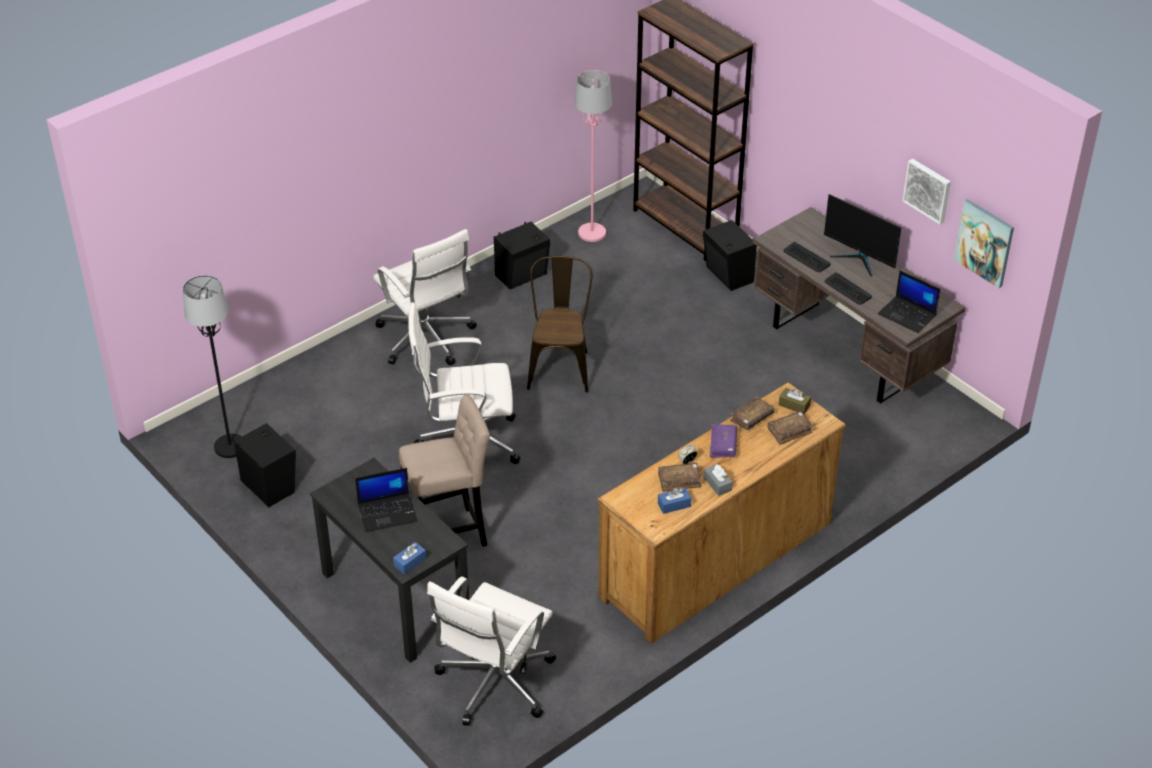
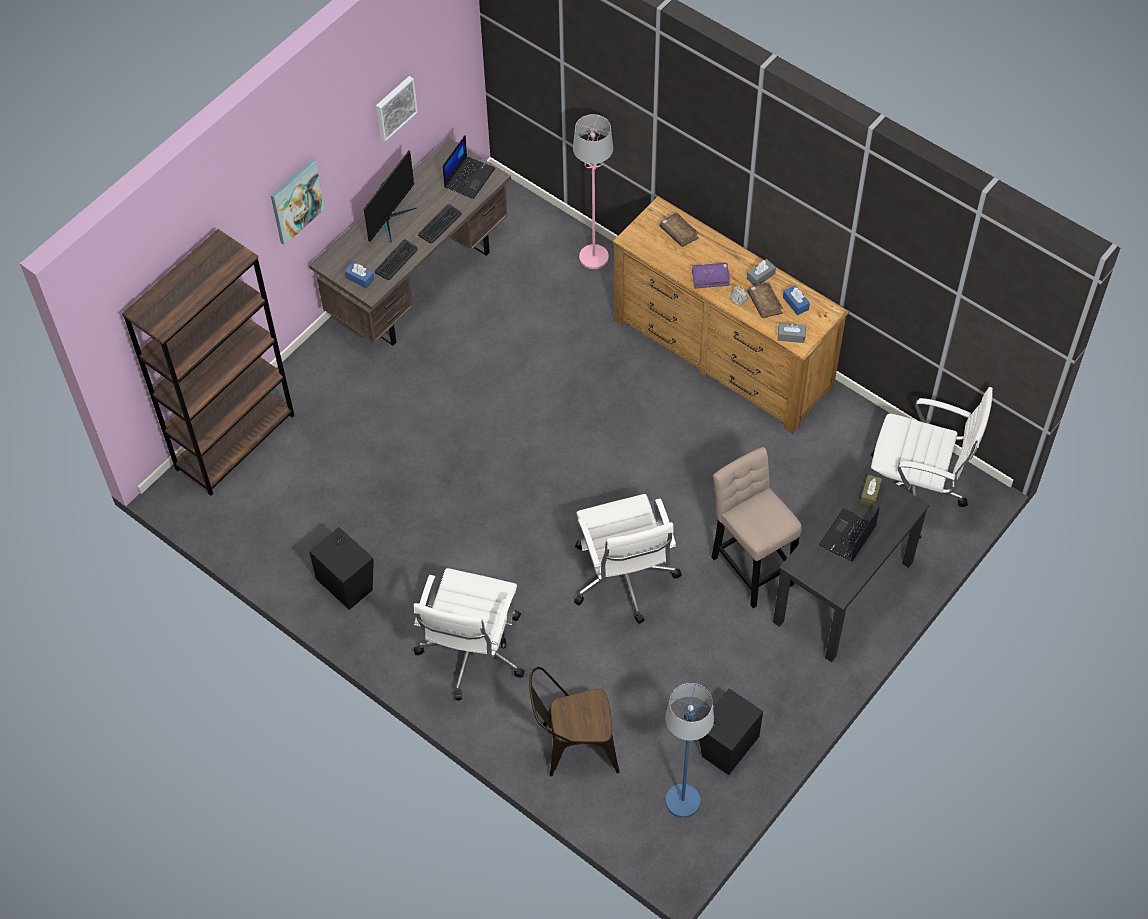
camera: 100 degrees left, 15 degrees up
(230, 446) = (682, 801): black floor lamp -> blue floor lamp
(388, 512) = (848, 537): laptop -> laptop turned 120 degrees counterclockwise
(410, 562) = (902, 504): blue tissue box -> blue tissue box (360, 278)
(426, 339) = (471, 653): white office chair -> white office chair turned 150 degrees clockwise
(560, 366) = (489, 518): brown chair -> brown chair (573, 746)
(592, 233) = (259, 528): pink floor lamp -> pink floor lamp (594, 257)
(631, 493) = (791, 336): none -> grey tissue box
(728, 276) = (316, 392): black speaker -> none
(751, 418) = (669, 262): brown book -> none
(794, 405) = (643, 233): brown tissue box -> brown tissue box (870, 493)
(984, 242) = (446, 76): picture -> picture (296, 201)

